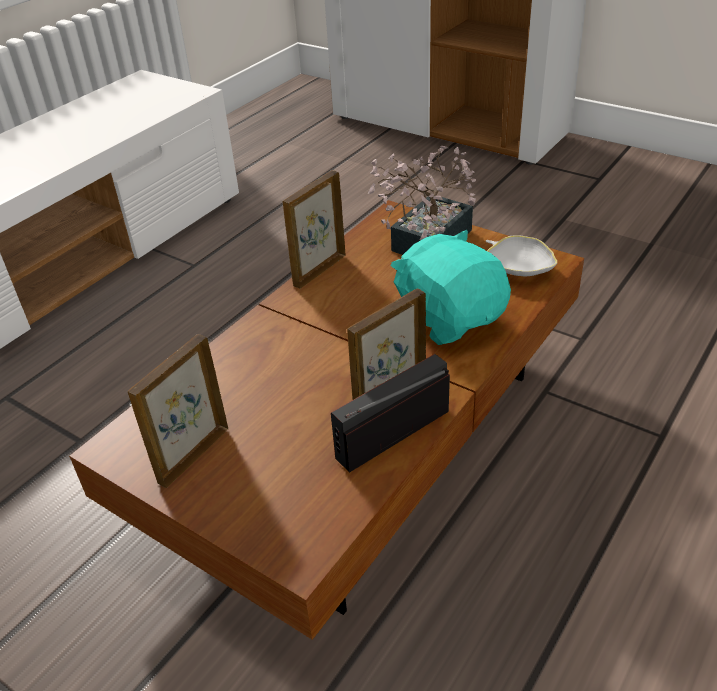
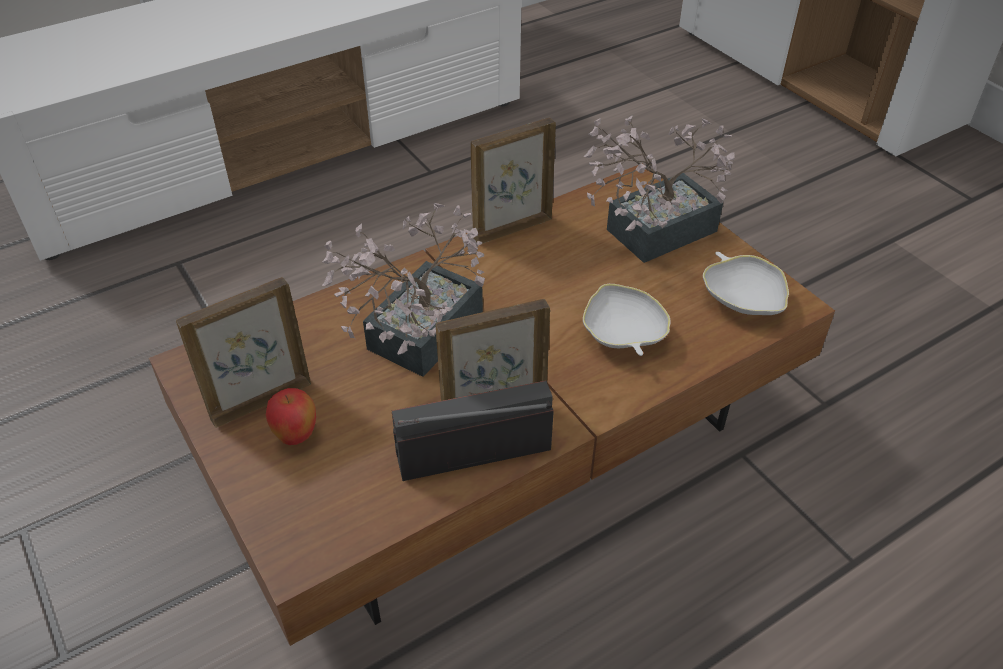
camera: 20 degrees right, 5 degrees up
(241, 470) = (296, 436): none -> apple
(293, 369) = (415, 339): none -> potted plant
(449, 317) = (622, 335): turquoise plush toy -> white bowl

